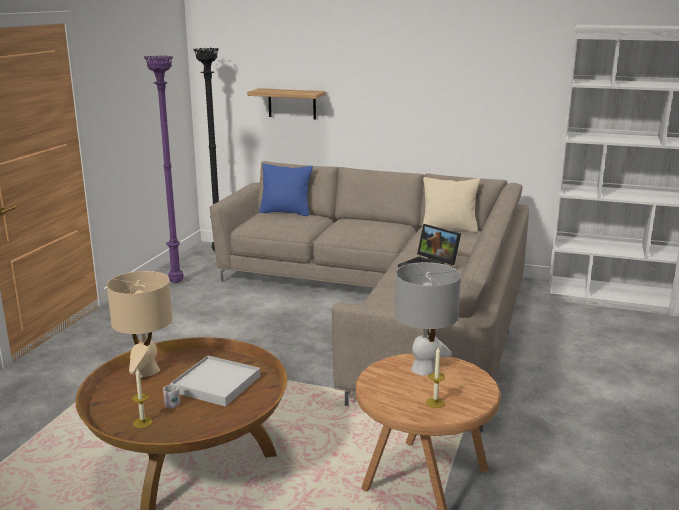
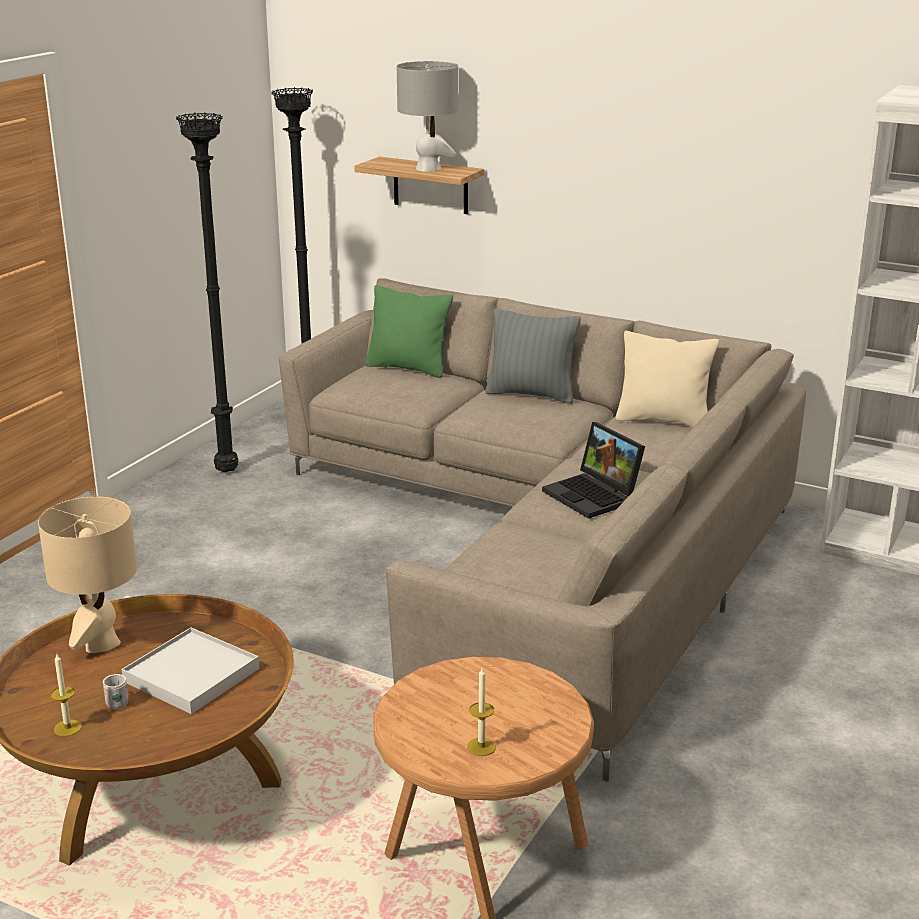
camera: 10 degrees right, 5 degrees up
(176, 282) = (227, 470): purple floor lamp -> black floor lamp
(286, 212) = (408, 368): blue pillow -> green pillow
(366, 221) = (531, 394): none -> grey pillow
(424, 369) = (491, 686): grey table lamp -> grey table lamp (428, 168)

